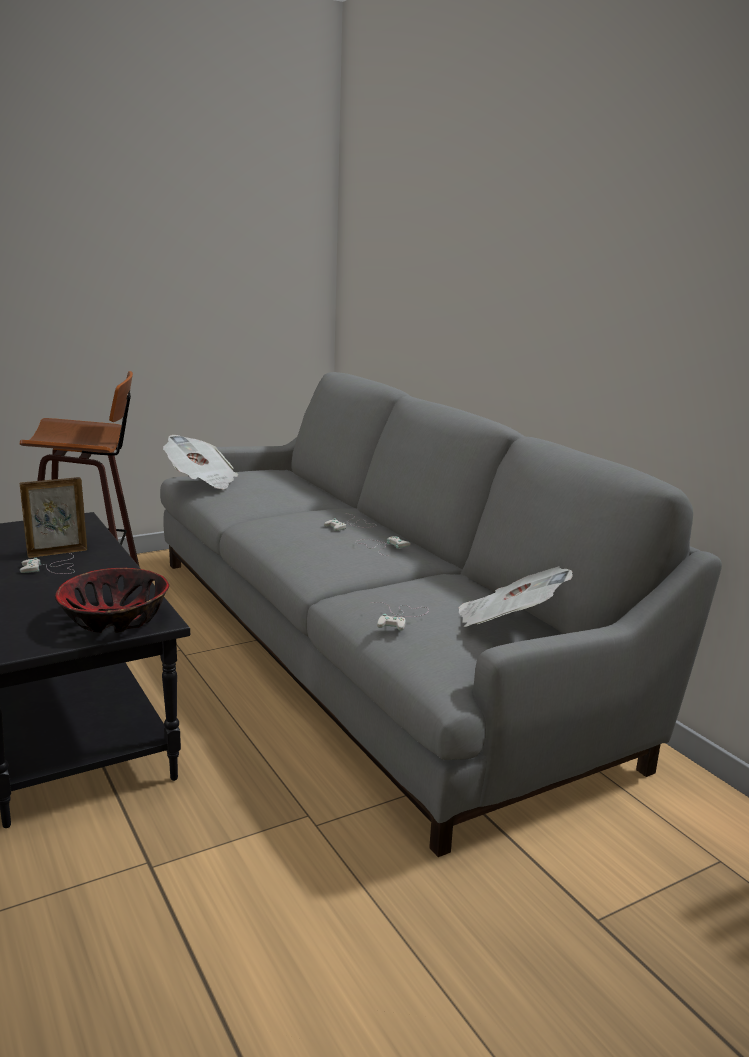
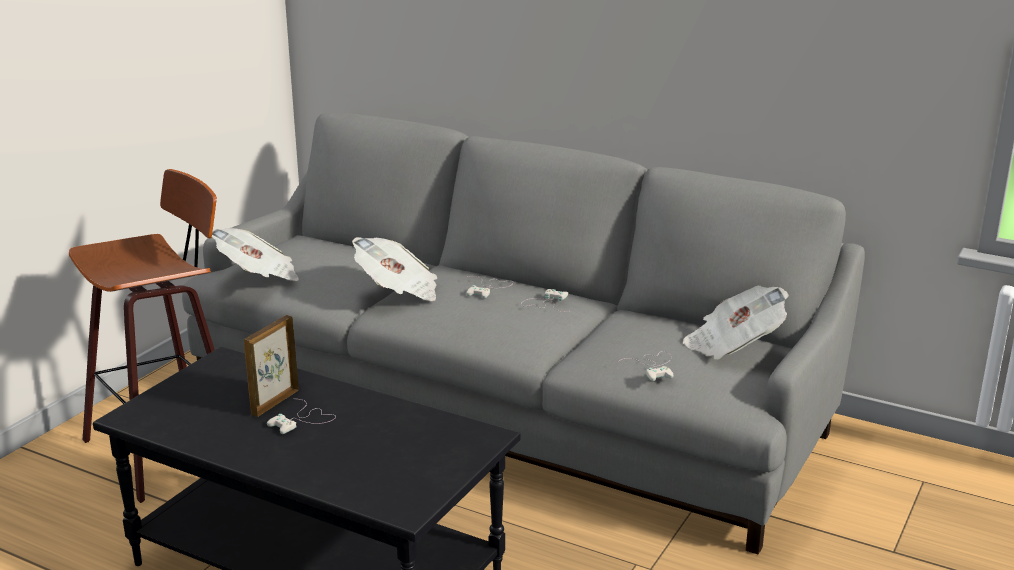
camera: 30 degrees left, 5 degrees up
(114, 620) = (451, 448): bowl -> none
(280, 511) = (398, 290): none -> newspaper

